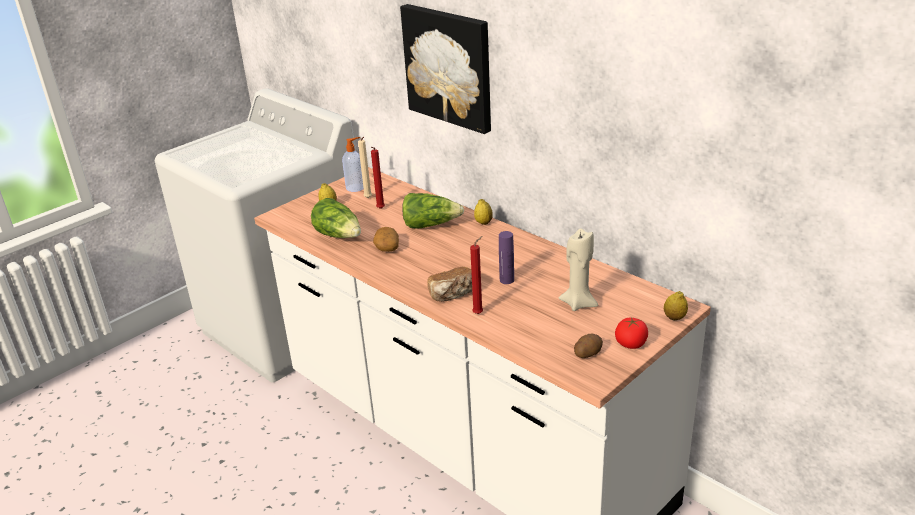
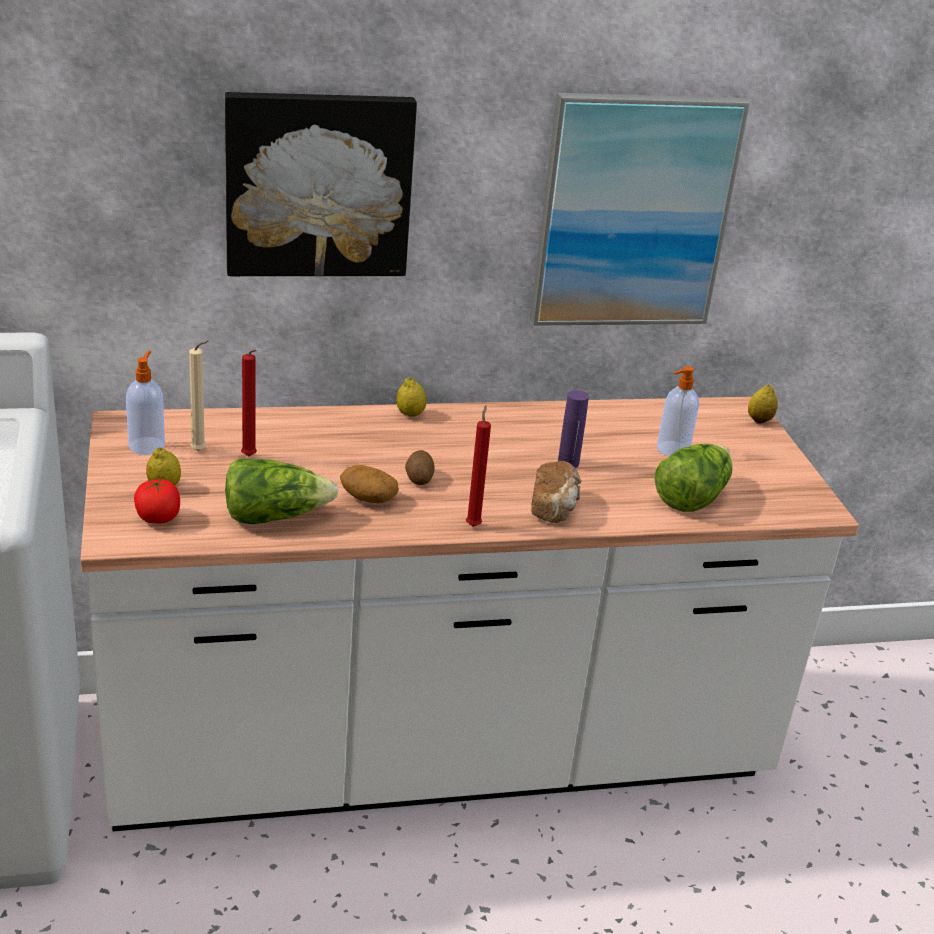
camera: 60 degrees left, 0 degrees up
(430, 225) = (357, 445): lettuce -> lettuce (691, 496)
(479, 313) = (618, 510): red candle -> red candle (473, 525)
(578, 303) = (672, 450): beige candle -> soap dispenser
(587, 353) = (771, 490): potato -> potato (419, 478)
(617, 129) = (633, 211): none -> picture
(630, 344) = (780, 462): tomato -> tomato (158, 518)

